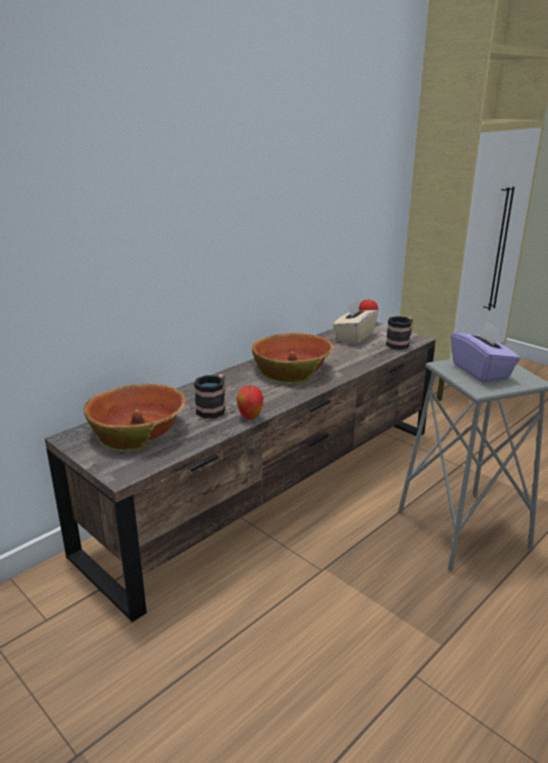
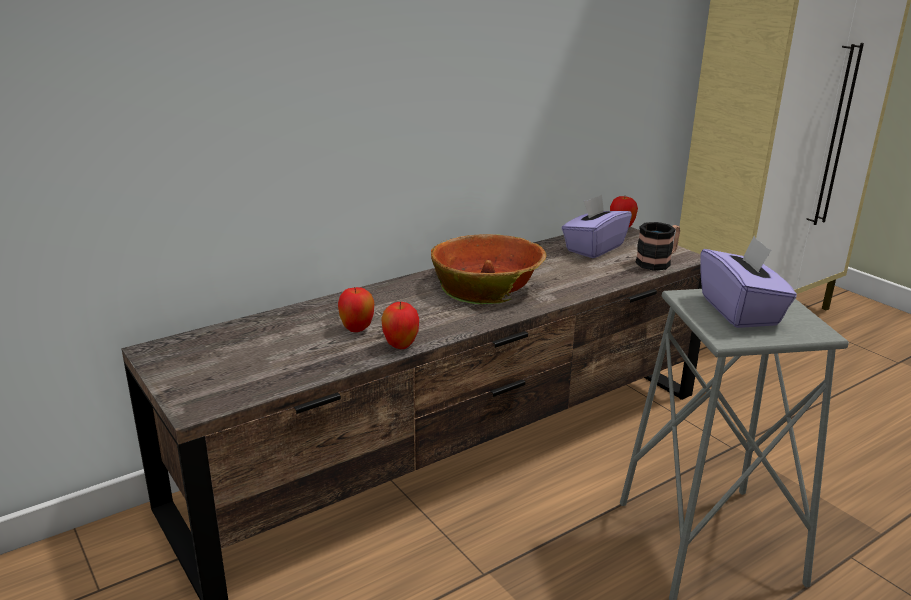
camera: 10 degrees right, 0 degrees up
(138, 430) = (244, 349): bowl -> none
(214, 408) = (357, 329): mug -> apple
(354, 337) = (594, 248): beige tissue box -> purple tissue box

